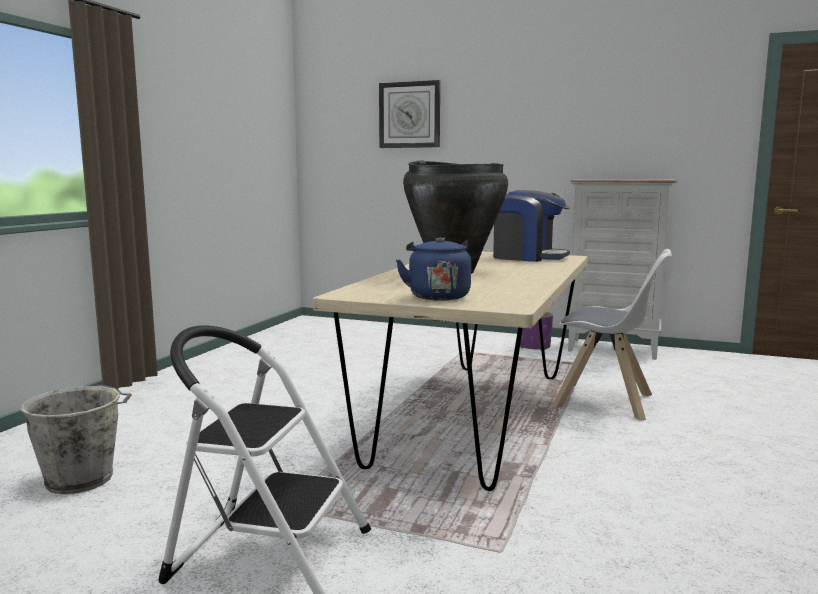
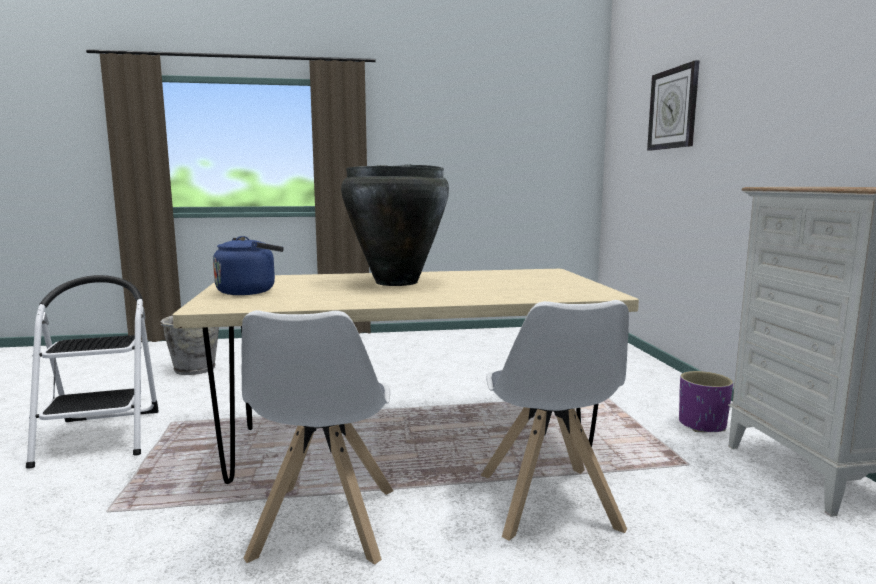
camera: 60 degrees right, 0 degrees up
(528, 257) = (562, 286): coffee machine -> none
(593, 465) = (324, 525): none -> chair

